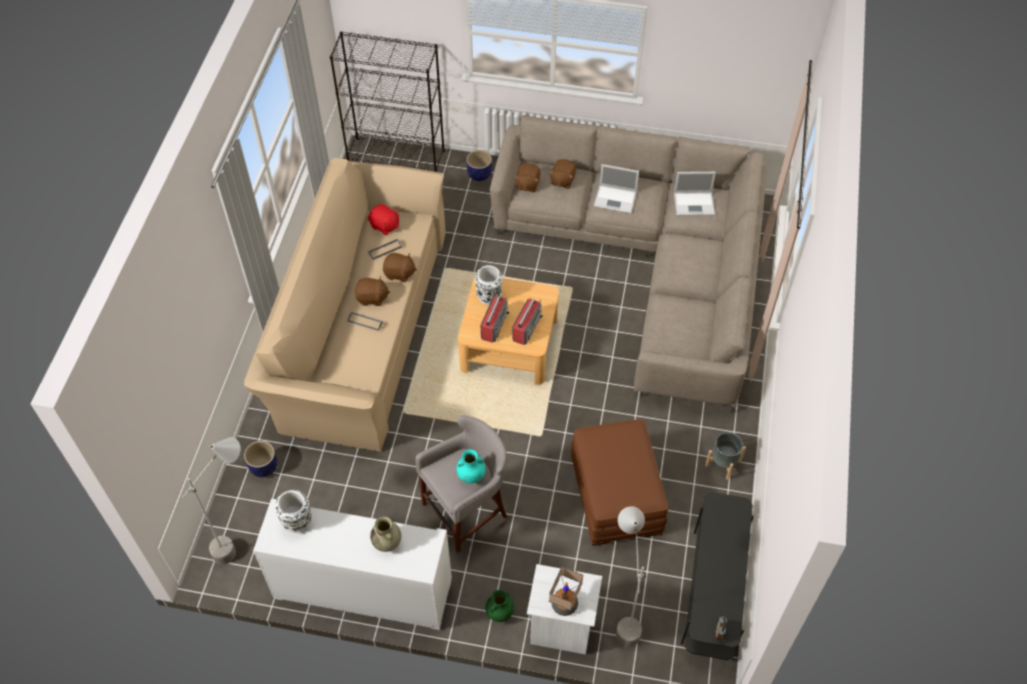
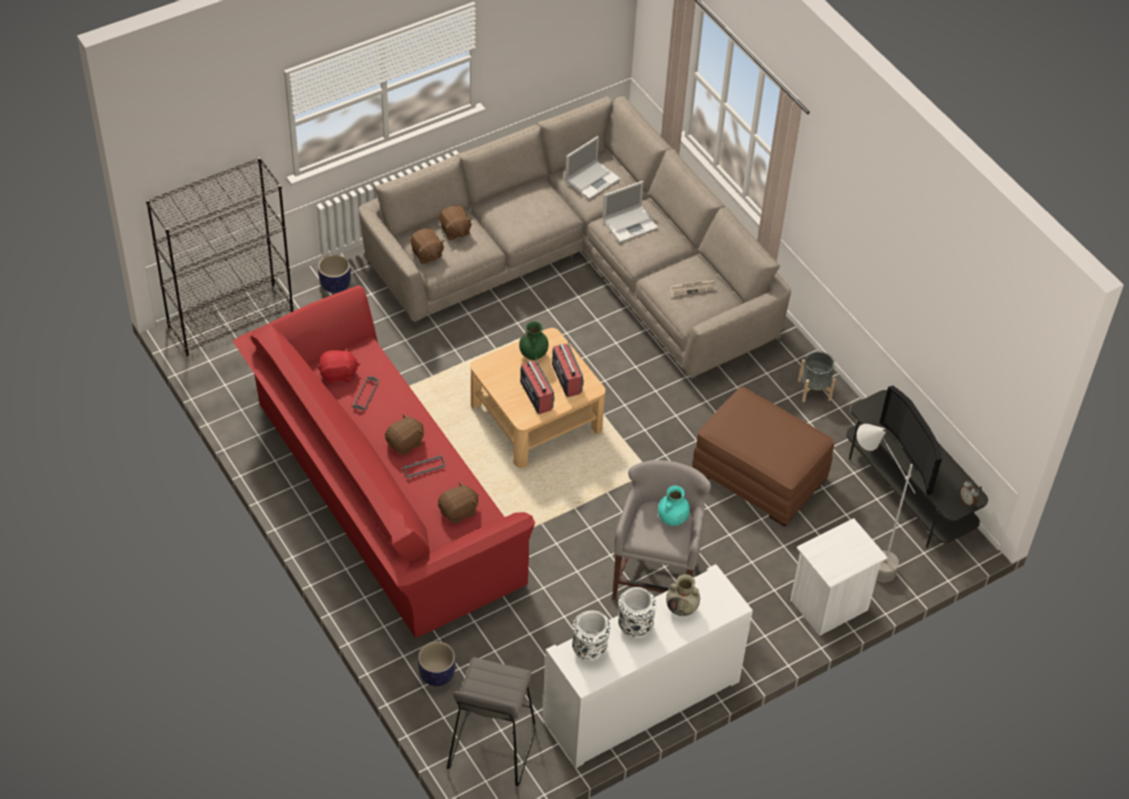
camera: 45 degrees left, 5 degrees down
(241, 541) = (491, 748): grey floor lamp -> grey stool
(357, 326) = (379, 496): beige sofa -> red sofa
(399, 273) = (404, 406): brown plush toy -> brown plush toy (458, 511)
(489, 295) = (502, 373): white vase -> white vase (634, 625)
(499, 613) = (771, 632): green vase -> green vase (533, 354)
(564, 604) = (850, 559): table lamp -> none
(616, 199) = (521, 217): laptop -> laptop (630, 223)
(681, 325) = (692, 289): none -> newspaper
(717, 567) = (916, 456): none -> television

